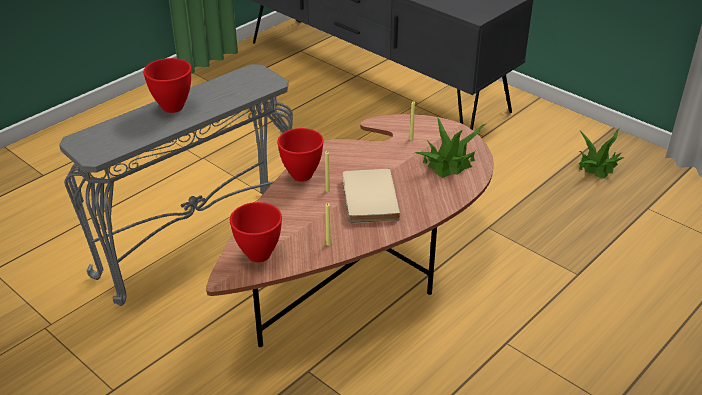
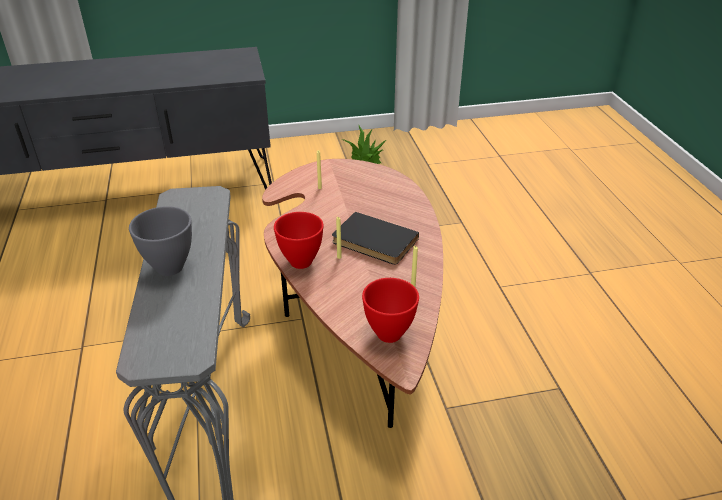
camera: 55 degrees left, 0 degrees up
(173, 107) = (171, 267): red bowl -> grey bowl
(367, 199) = (373, 242): beige book -> black book
(449, 162) = (371, 185): potted plant -> none

